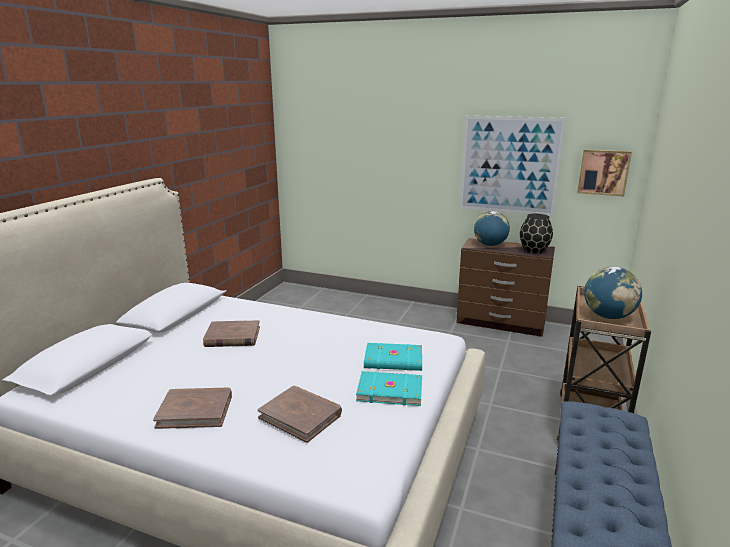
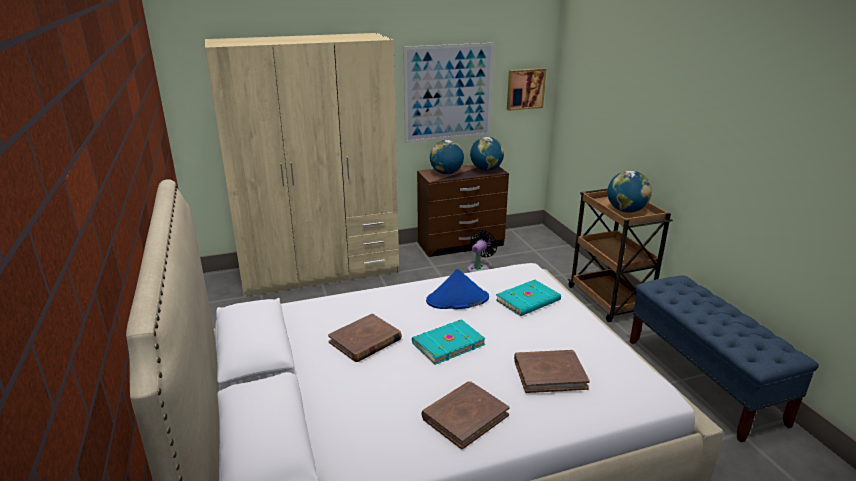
camera: 40 degrees left, 5 degrees up
(340, 337) = (457, 299): none -> blue hat
(359, 305) = (320, 271): none -> beige wardrobe
(389, 390) = (565, 324): turquoise book -> turquoise book (447, 343)
(489, 347) = (479, 269): none -> black fan
(534, 250) = (486, 169): black vase -> globe

